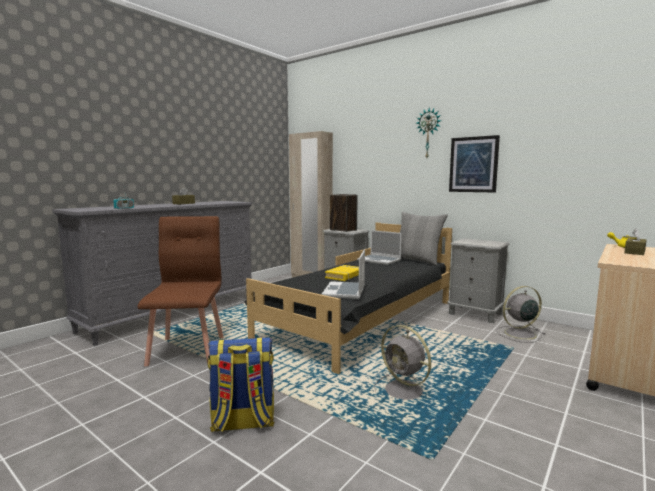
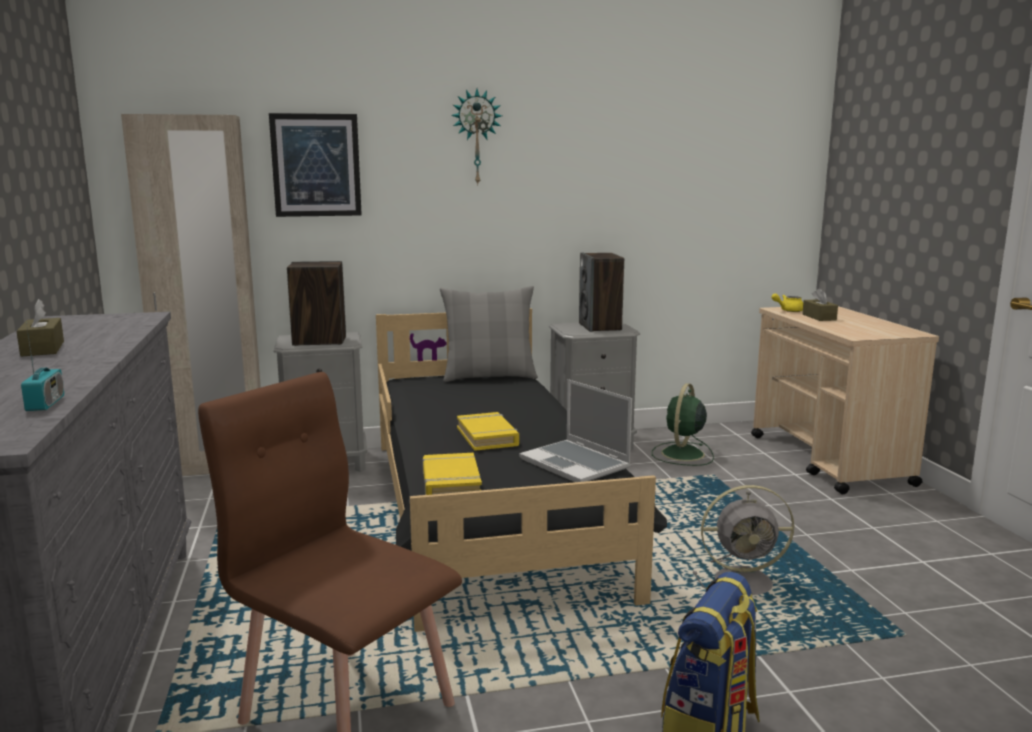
camera: 50 degrees left, 5 degrees up
(286, 283) = (450, 483): none -> yellow book
(380, 260) = (443, 391): laptop -> none
(473, 164) = (559, 197): picture -> picture (316, 165)
(483, 242) = (600, 327): none -> speaker
(519, 334) = (682, 454): grey fan -> green fan

